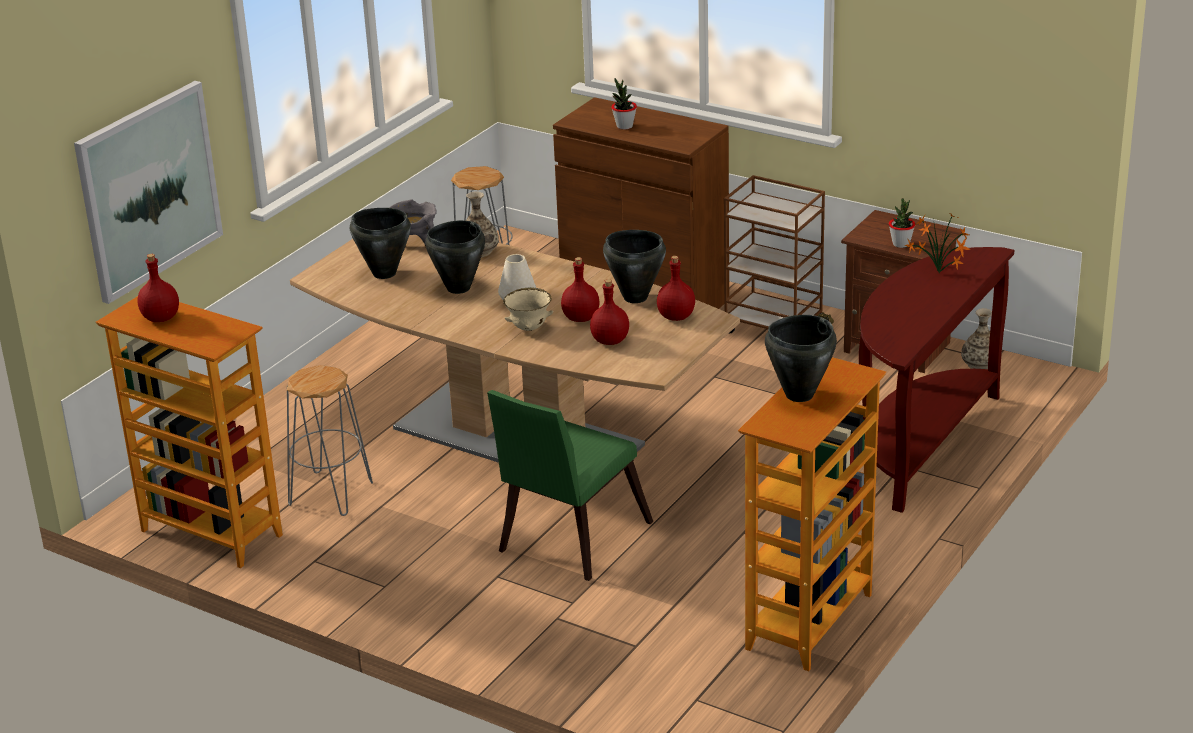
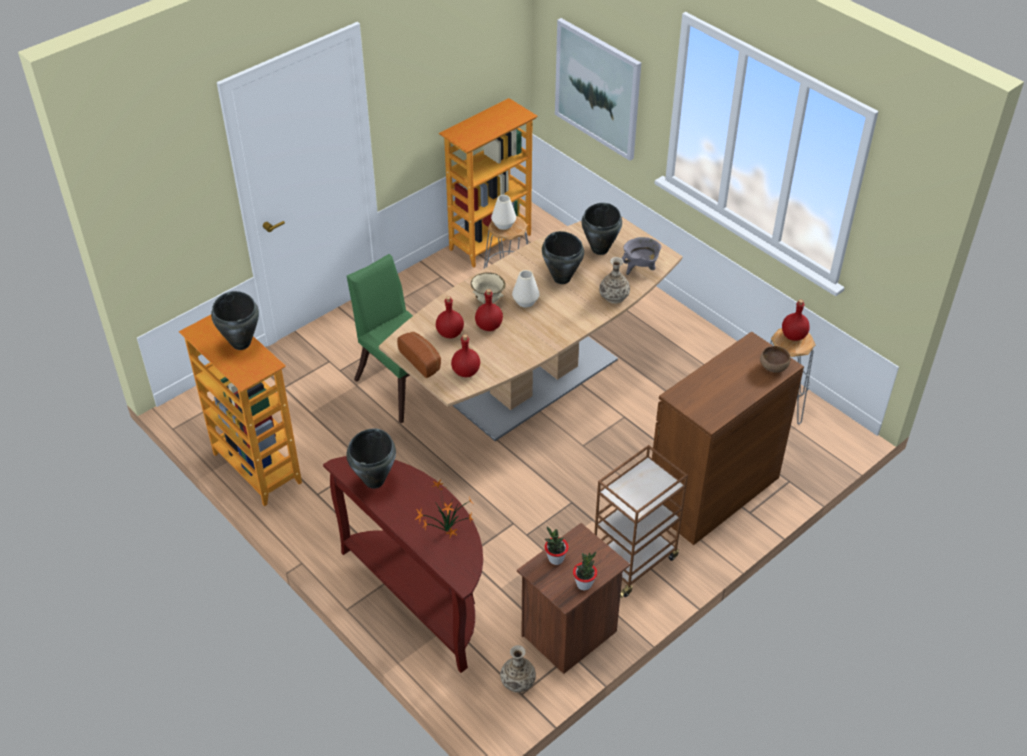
camera: 105 degrees right, 15 degrees up
(160, 318) = (499, 118): red bottle -> red bottle (793, 336)
(317, 382) = (503, 224): none -> white vase
(605, 109) = (773, 367): none -> brown bowl
(624, 126) = (731, 370): potted plant -> potted plant (584, 584)
(635, 297) = (505, 358): black cooking pot -> black cooking pot (375, 481)
(673, 349) = (422, 360): none -> bread

